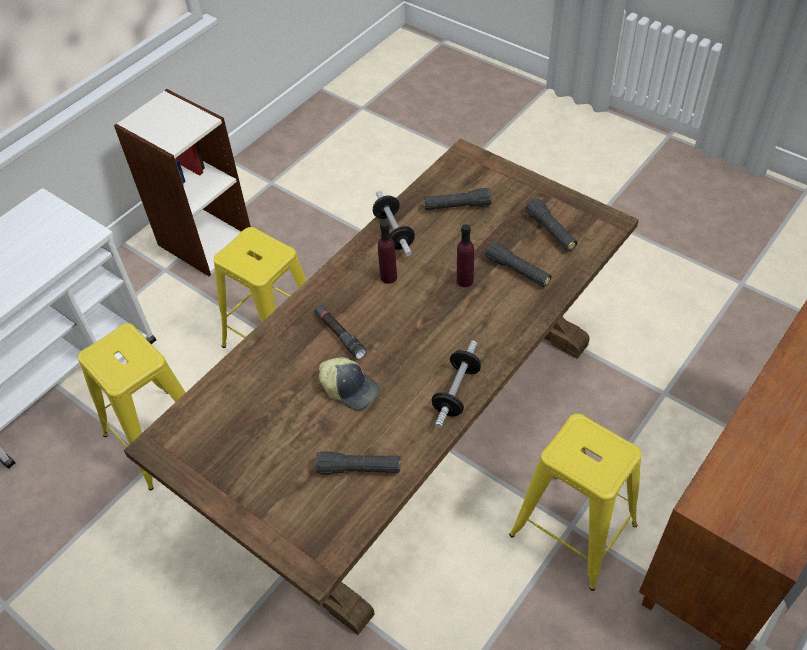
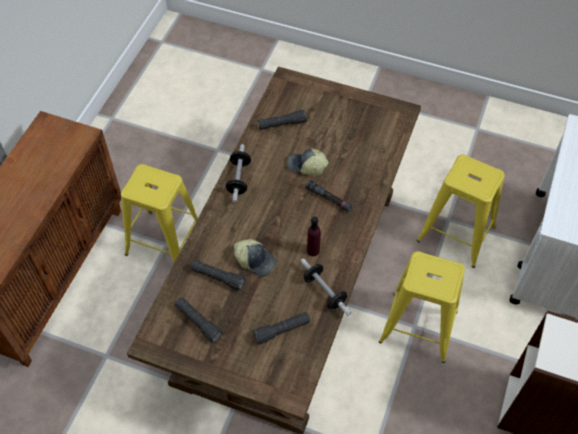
camera: 160 degrees right, 5 degrees up
(465, 280) = (255, 260): purple bottle -> cap

